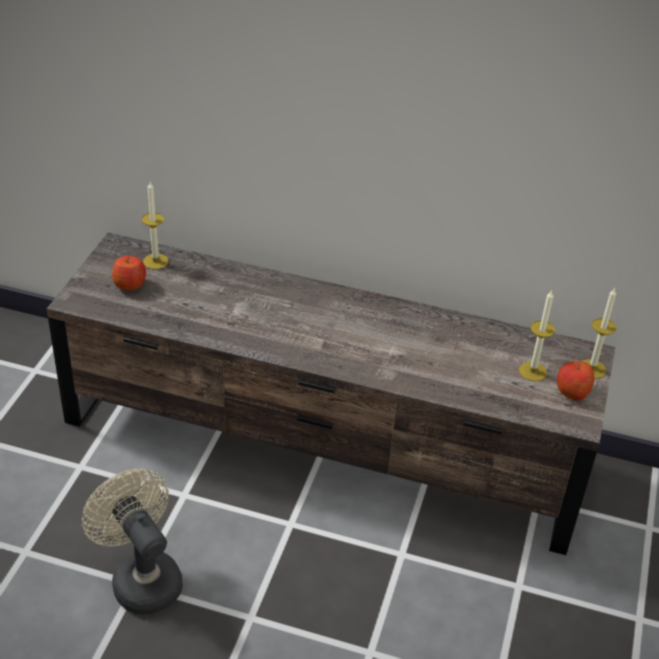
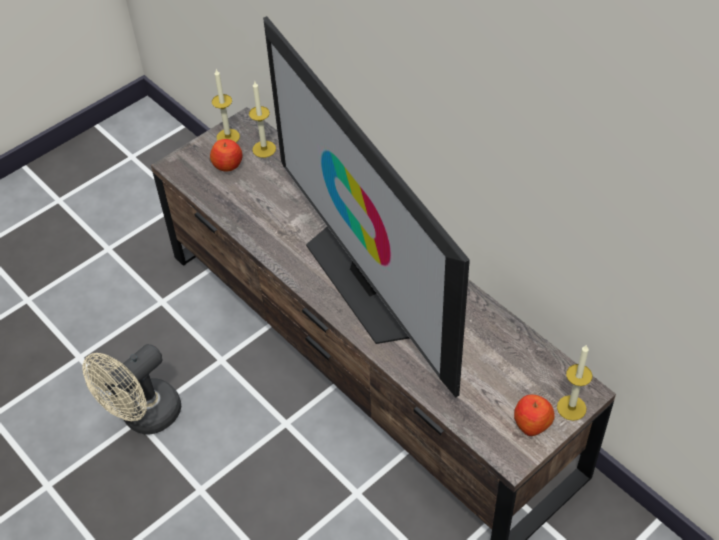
camera: 35 degrees right, 10 degrees up
(141, 578) = (144, 417): beige fan -> beige fan turned 135 degrees counterclockwise
(344, 335) = (367, 281): none -> television
(533, 371) = (510, 386): candle -> candle (228, 137)

